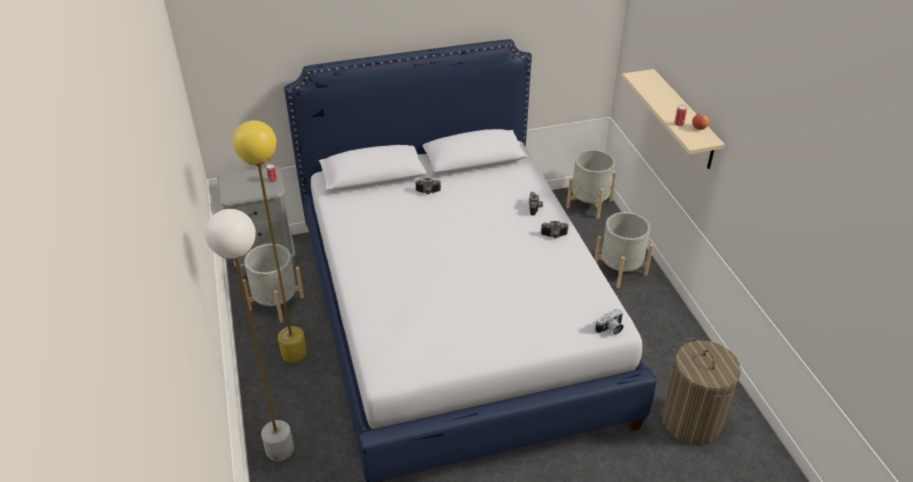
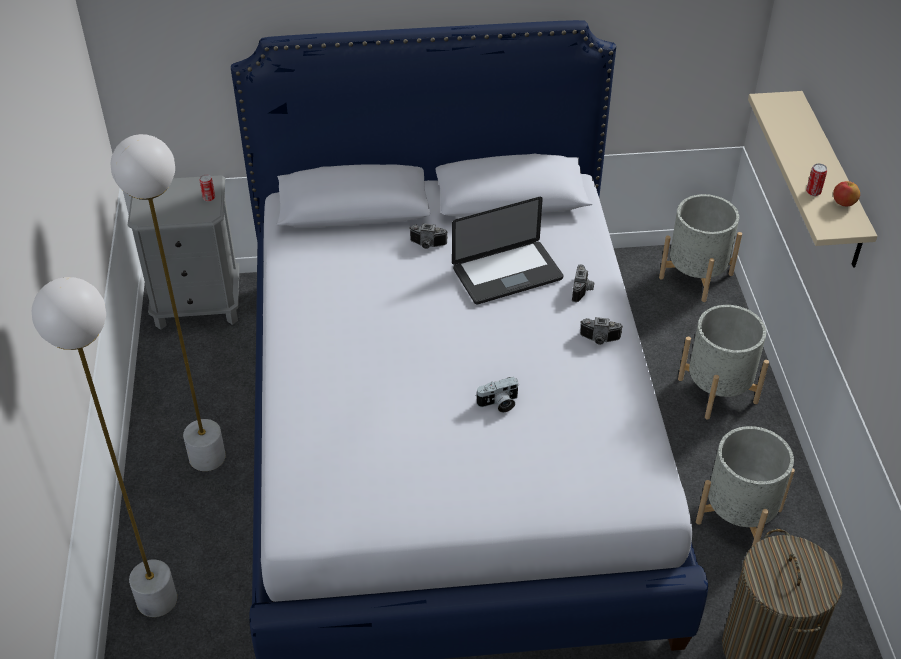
camera: 10 degrees right, 5 degrees up
(276, 303) = (198, 377): grey planter -> grey planter (739, 516)
(294, 353) = (207, 457): yellow floor lamp -> white floor lamp
(484, 204) = (507, 274): none -> laptop
(610, 329) = (645, 504): camera -> camera (499, 404)

